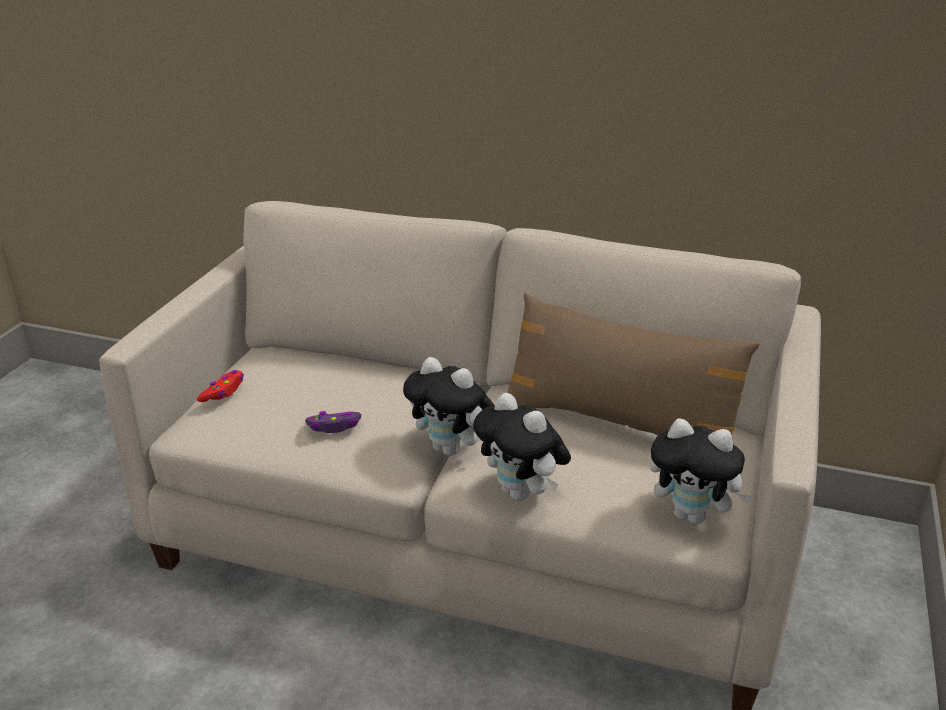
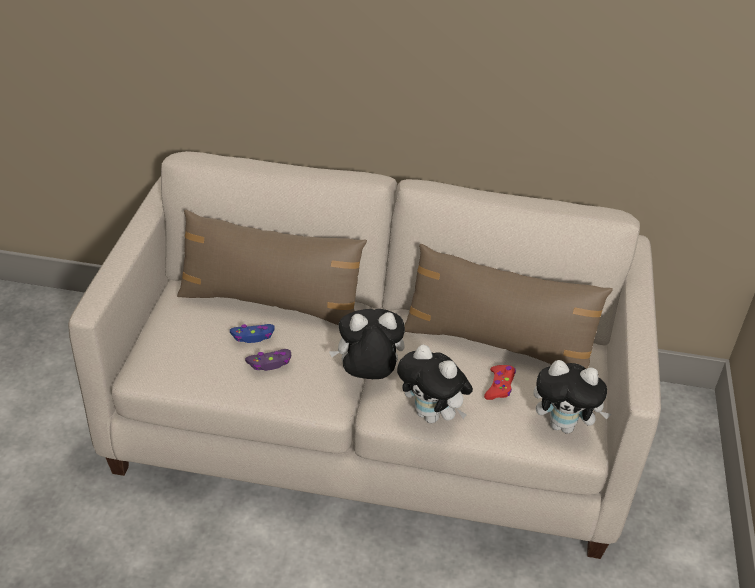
camera: 10 degrees left, 10 degrees up
(223, 392) = (163, 332): red game controller -> red game controller (499, 386)
(322, 399) = (253, 336): none -> blue game controller
(354, 370) = (270, 303): none -> brown pillow
(451, 449) = (367, 376): plush toy -> plush toy turned 150 degrees clockwise

